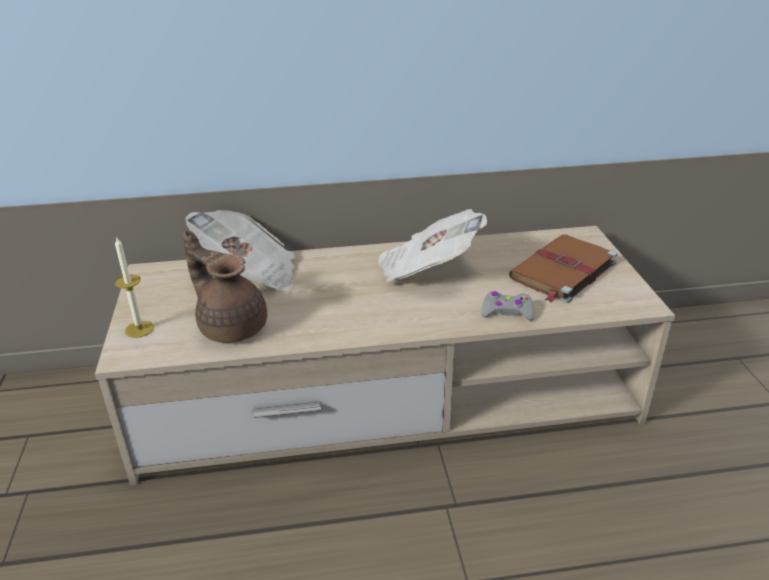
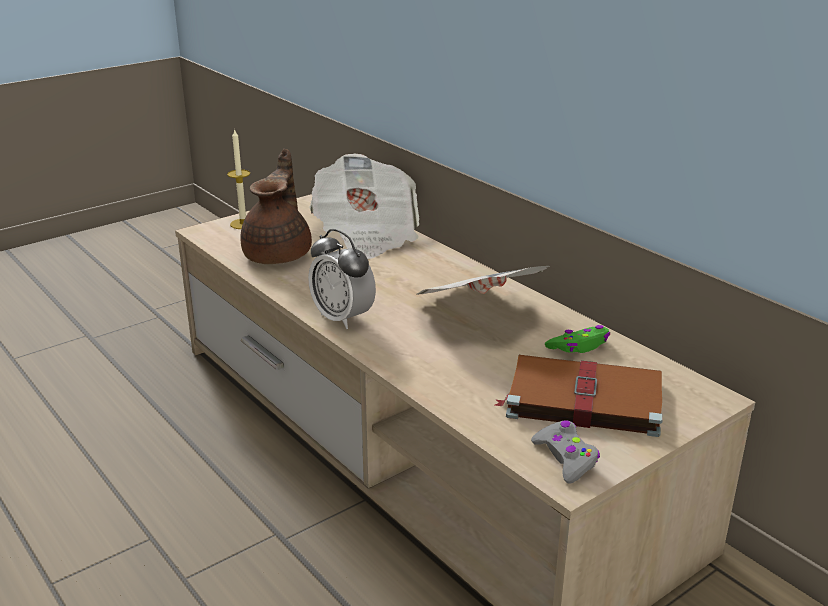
camera: 60 degrees right, 5 degrees down
(381, 326) = (343, 318): none -> alarm clock
(500, 251) = (579, 346): none -> green game controller
(507, 312) = (441, 381): grey game controller -> grey game controller (566, 458)

